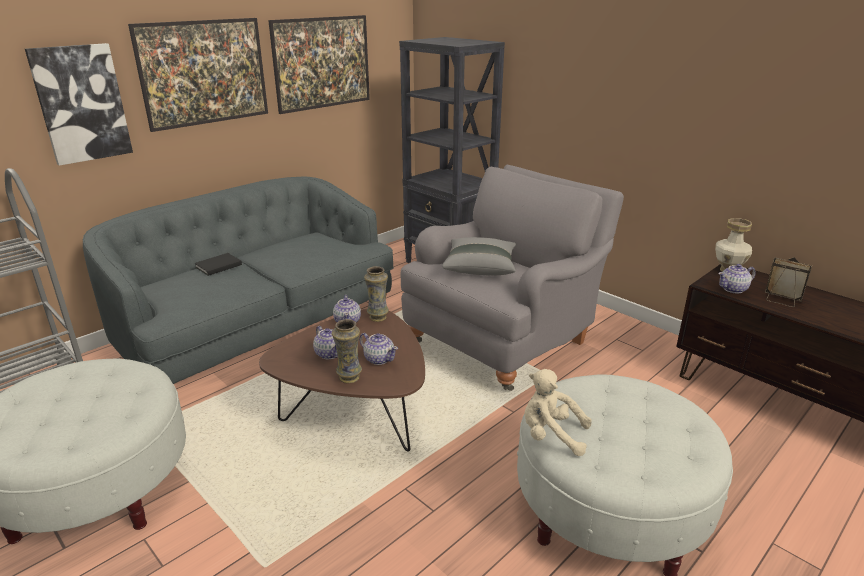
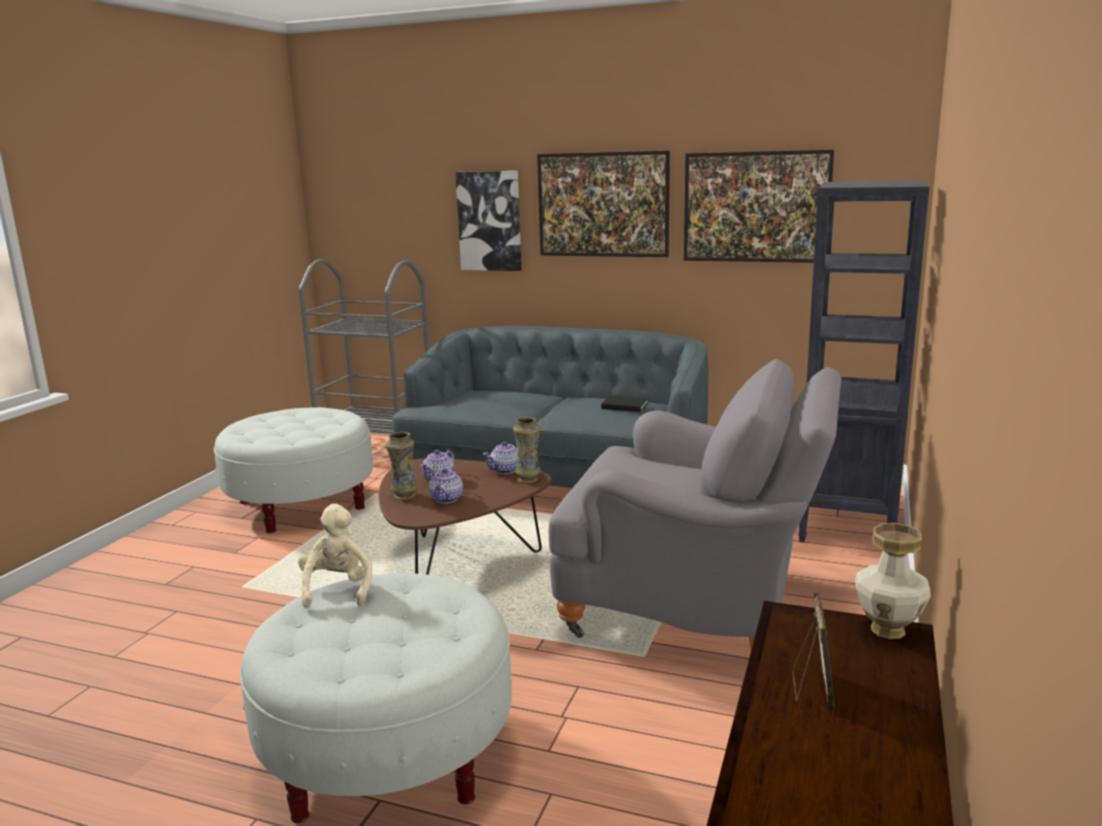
camera: 65 degrees right, 10 degrees down
(217, 266) = (526, 394): black book -> black book (623, 405)
(480, 268) = (645, 473): grey pillow -> none
(733, 289) = (802, 639): teapot -> none

